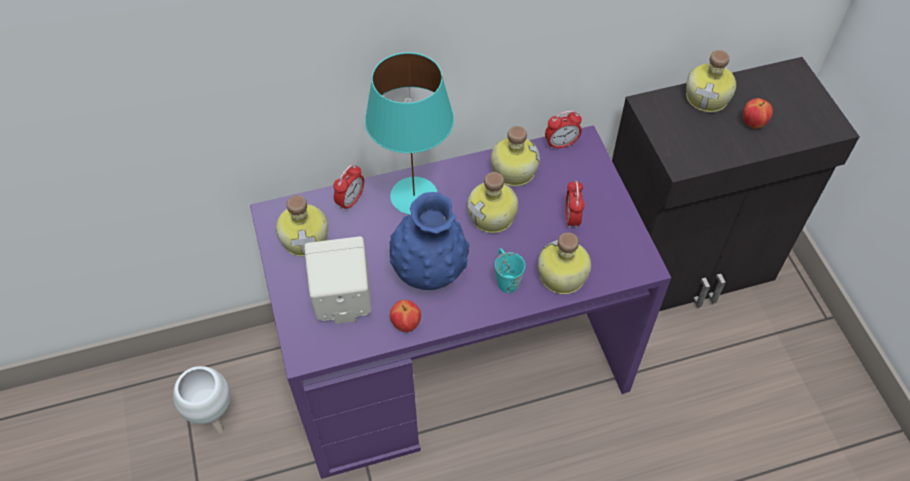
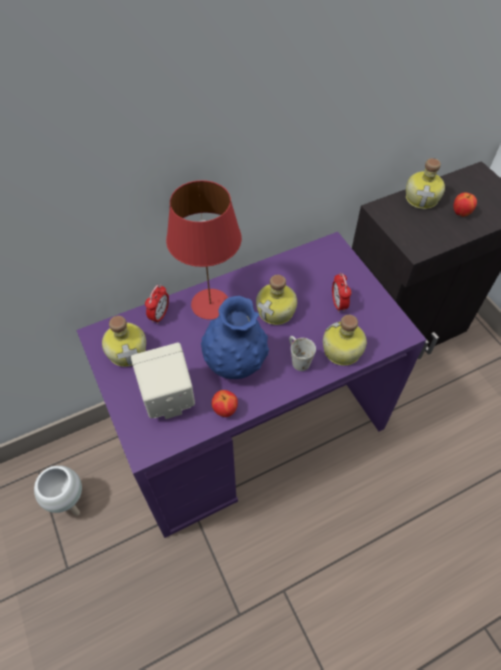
camera: 10 degrees left, 0 degrees up
(413, 195) = (209, 304): turquoise table lamp -> red table lamp
(505, 278) = (297, 359): turquoise mug -> white mug
(512, 170) = (284, 273): bottle -> none
(561, 144) = (316, 248): alarm clock -> none

